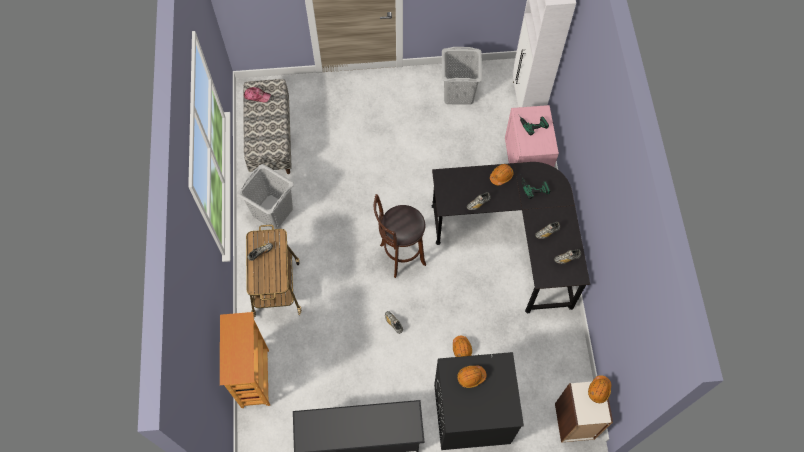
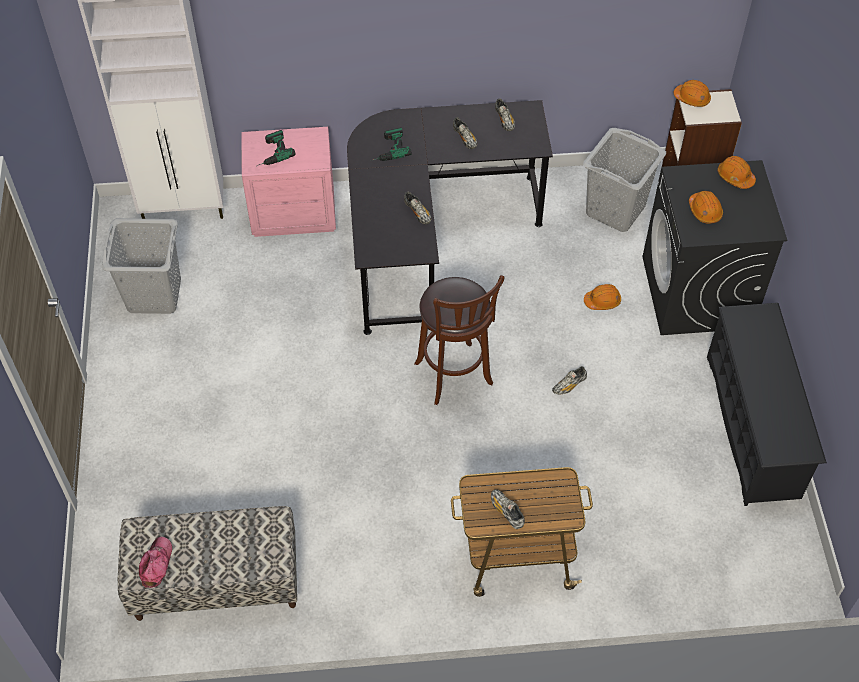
camera: 90 degrees left, 10 degrees down
(254, 378) = (680, 579): bookcase -> none
(272, 211) = (370, 570): grey laundry basket -> grey laundry basket (615, 210)
(501, 176) = (370, 184): orange hard hat -> orange hard hat (735, 177)

